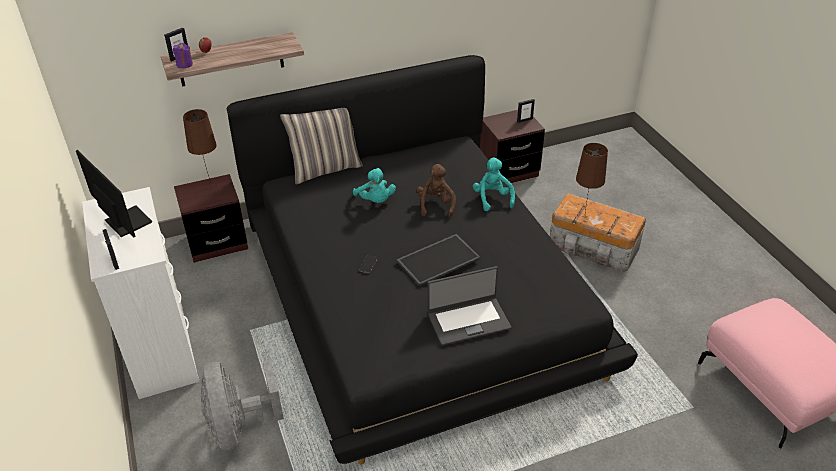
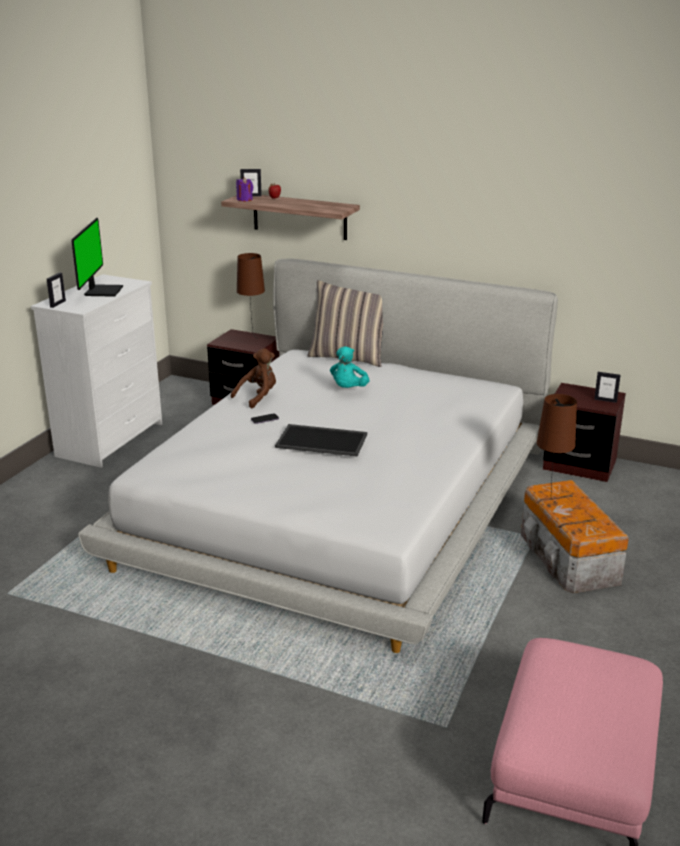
camera: 45 degrees right, 15 degrees down
(239, 426) = (79, 504): grey fan -> none
(418, 292) = (339, 501): black bed -> white bed
(436, 205) = (393, 412): brown plush toy -> brown plush toy (258, 397)
(468, 320) = (270, 485): laptop -> none
(492, 198) = (452, 430): turquoise plush toy -> none

